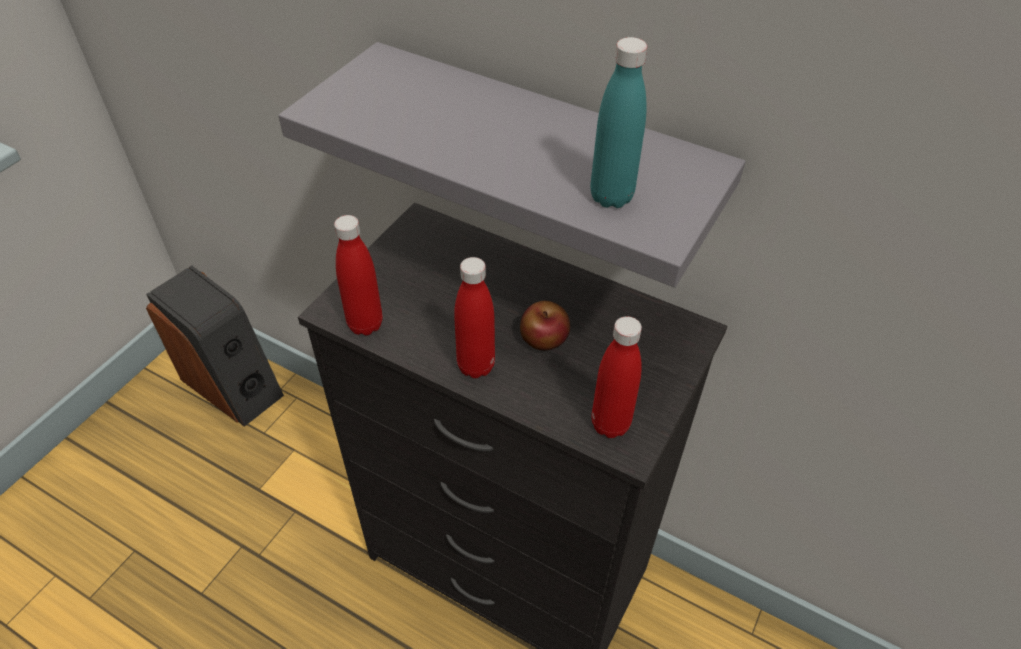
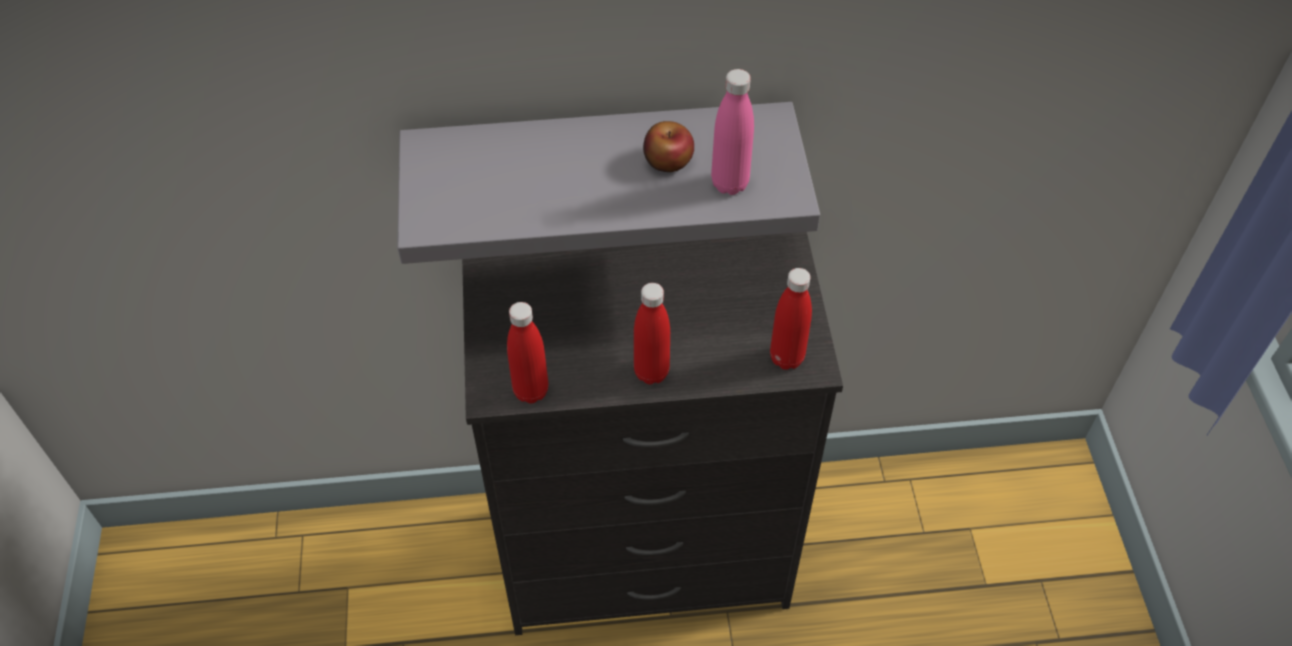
camera: 35 degrees left, 5 degrees up
(233, 385) = (216, 565): speaker -> none
(544, 338) = (683, 319): apple -> apple (668, 160)
(611, 197) = (729, 183): turquoise bottle -> pink bottle

